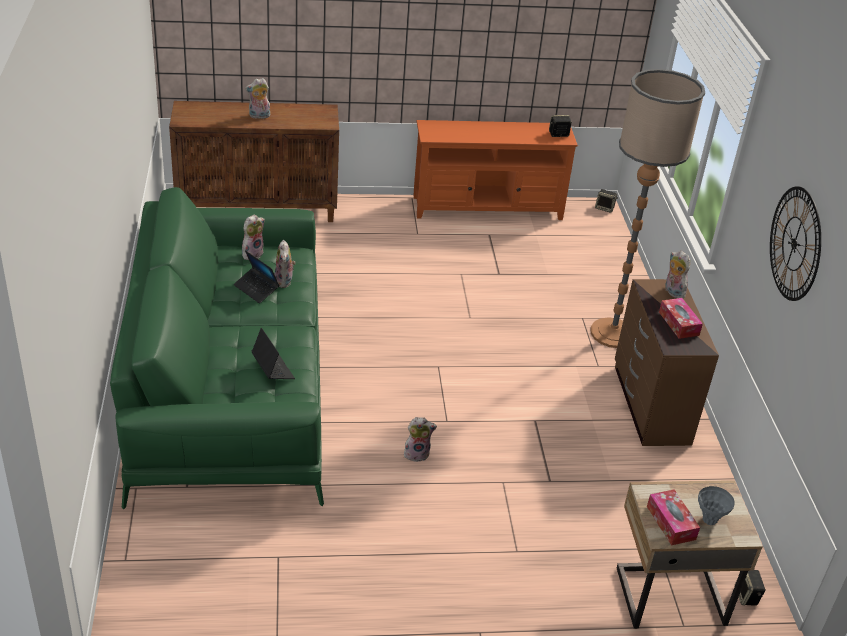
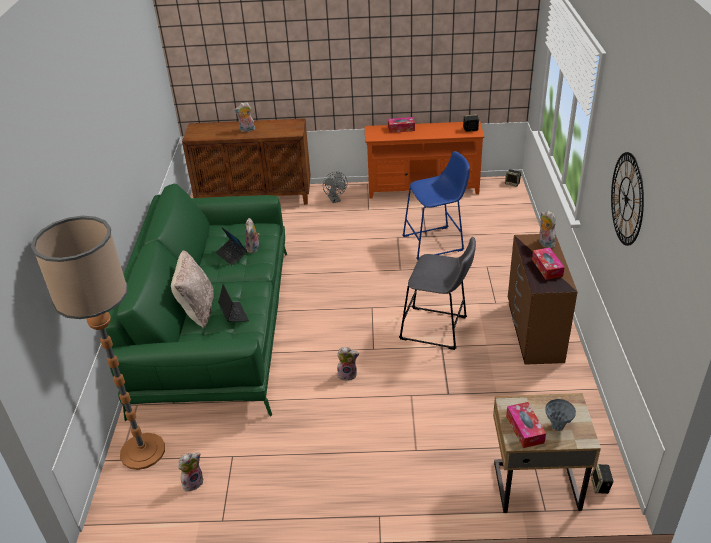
camera: 10 degrees right, 0 degrees up
(221, 362) = (197, 310): none -> beige pillow
(252, 253) = (233, 229): plush toy -> plush toy (193, 482)
(370, 218) = (335, 200): none -> grey fan
(466, 127) = (401, 128): none -> tissue box
(513, 283) = (436, 243): none -> blue stool
(527, 398) = (437, 329): none -> grey stool
(612, 333) = (509, 277): floor lamp -> floor lamp (142, 451)

